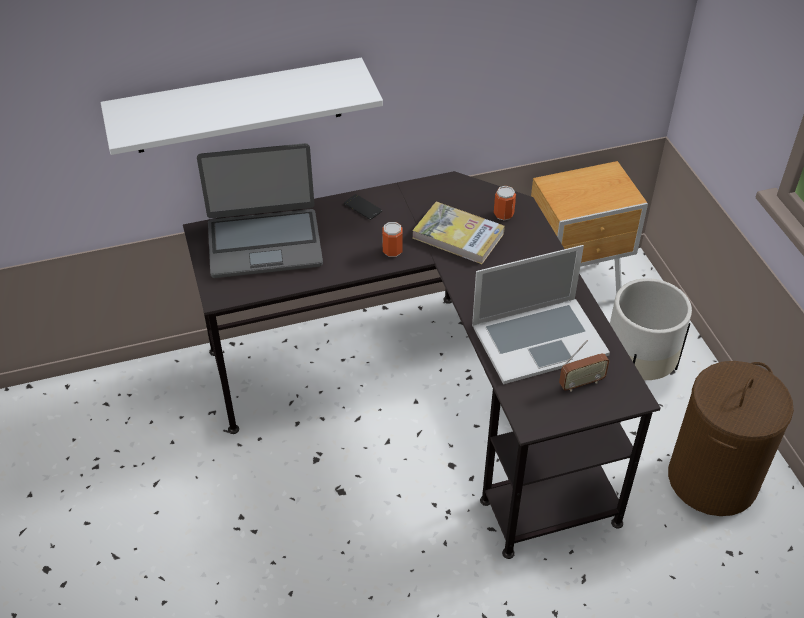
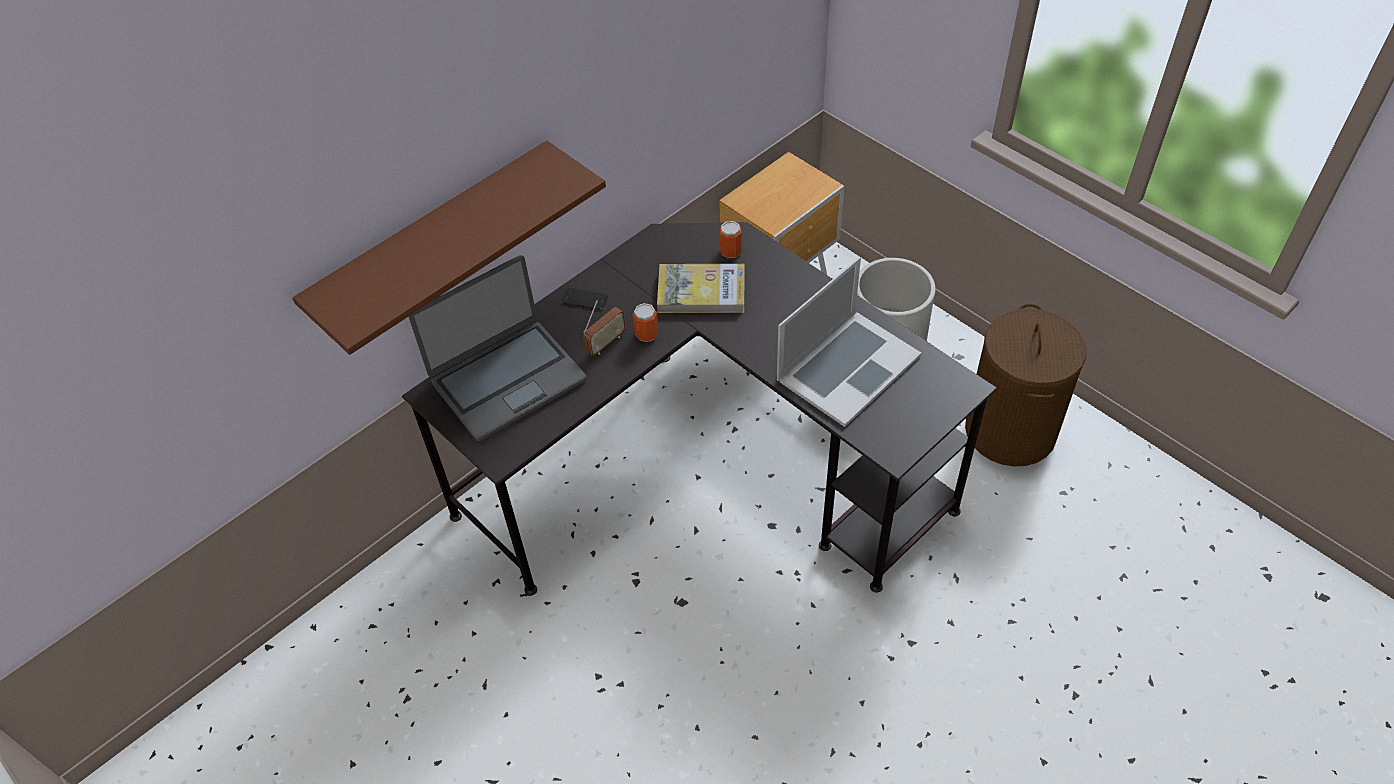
camera: 25 degrees left, 5 degrees up
(238, 106) = (434, 242): white shelf -> brown shelf
(581, 383) = (914, 394): radio -> radio (605, 343)

